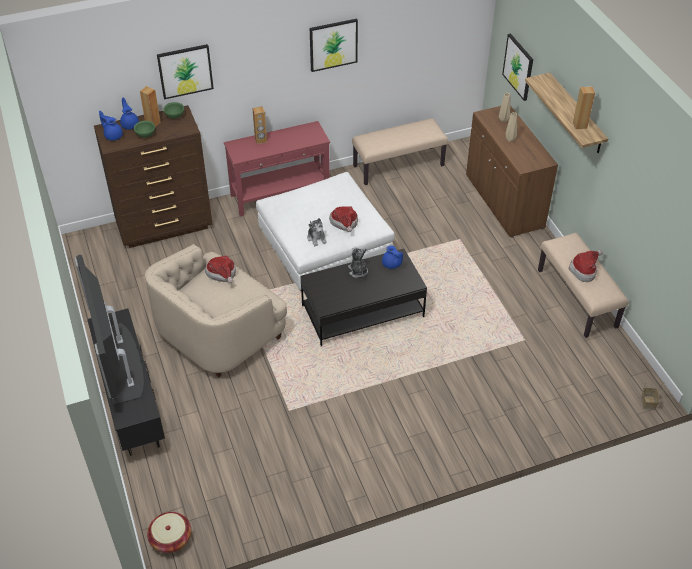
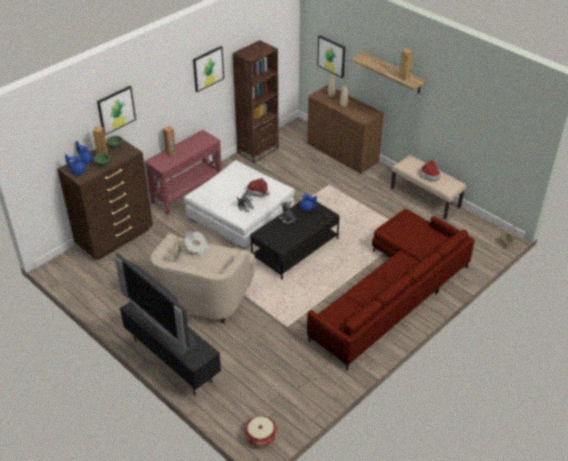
camera: 25 degrees left, 5 degrees down
(222, 274) = (197, 249): hat -> newspaper
(398, 165) = (258, 150): beige bench -> brown bookcase
(447, 415) = (392, 293): none -> red sofa

